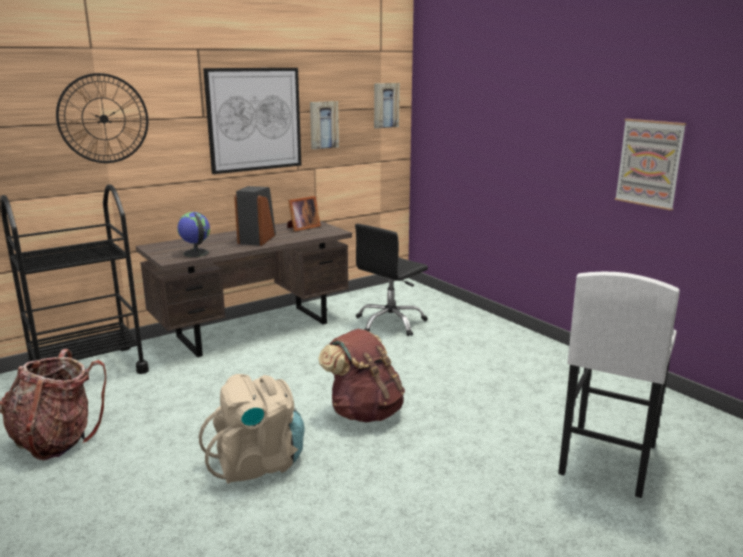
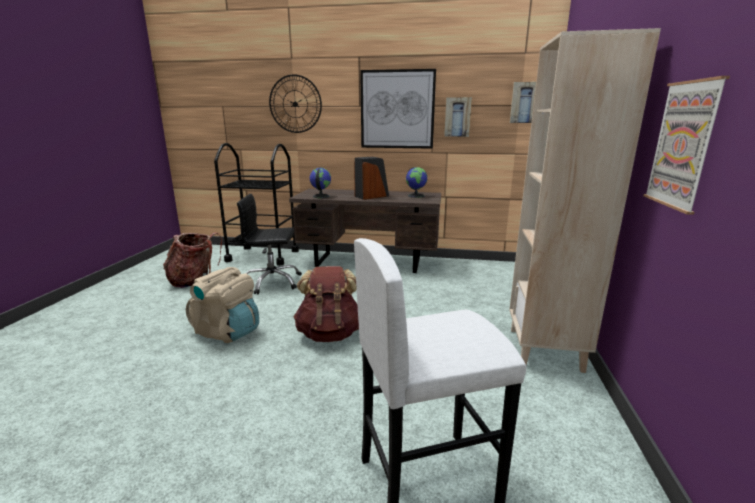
camera: 45 degrees right, 0 degrees up
(302, 228) = (416, 196): picture frame -> globe
(390, 323) = (459, 287): black office chair -> black office chair (272, 282)
(530, 347) = (545, 349): none -> beige bookcase

